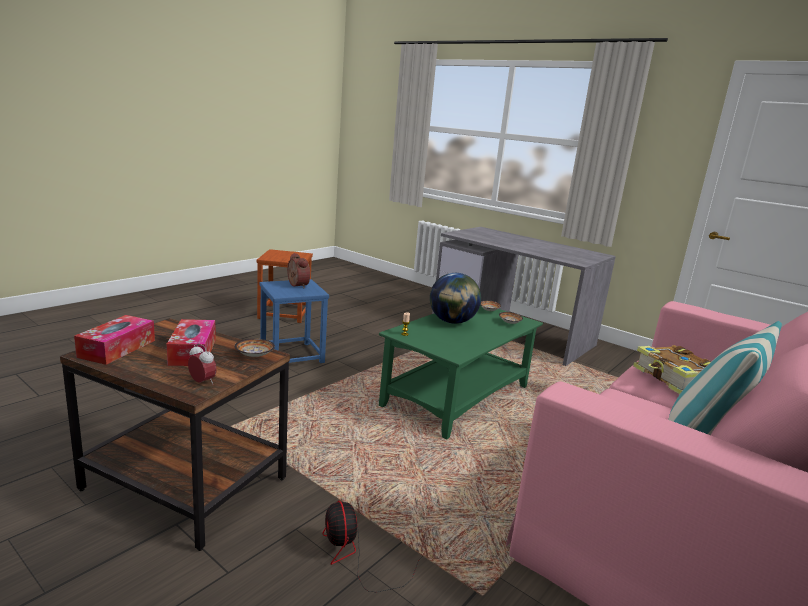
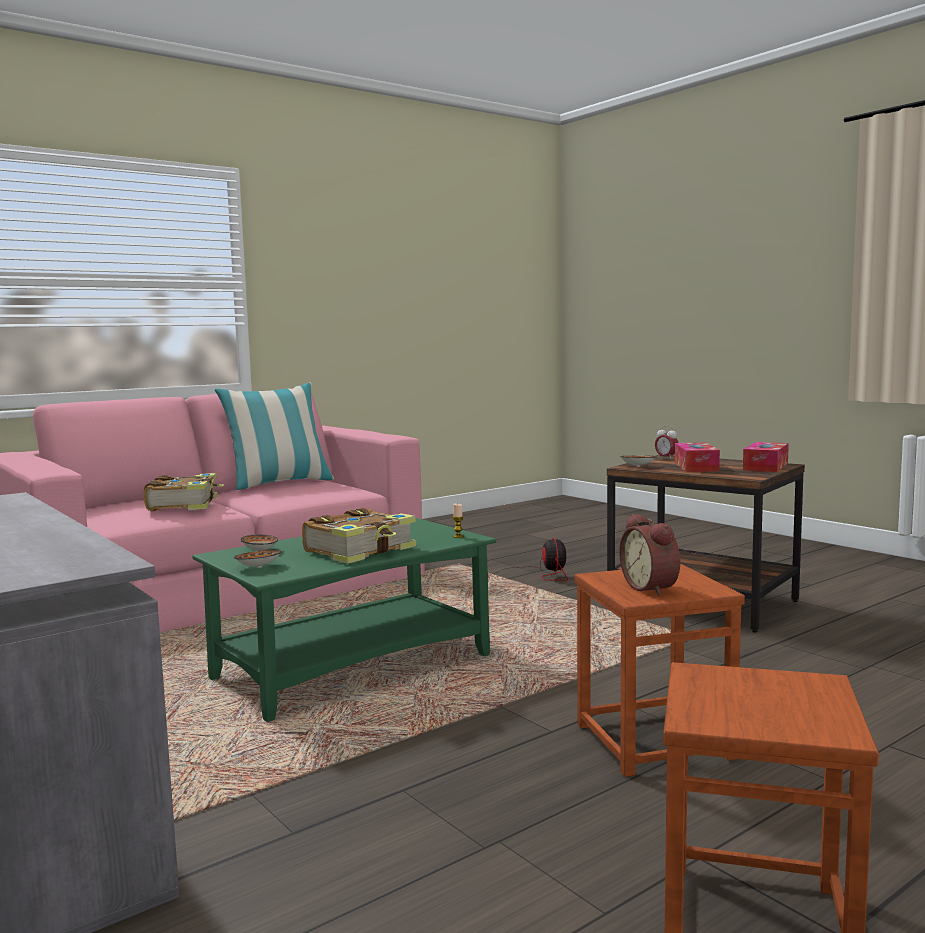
camera: 165 degrees left, 10 degrees down
(292, 356) = (653, 740): blue stool -> brown stool
(452, 322) = (361, 550): globe -> book

